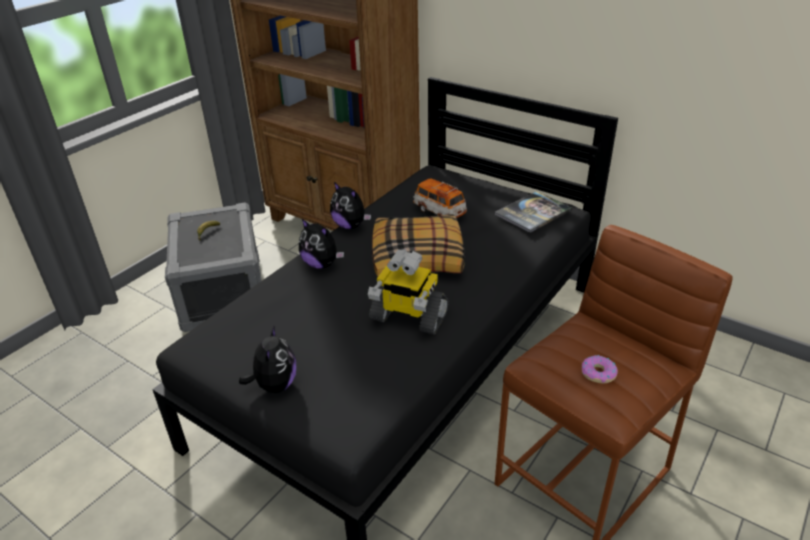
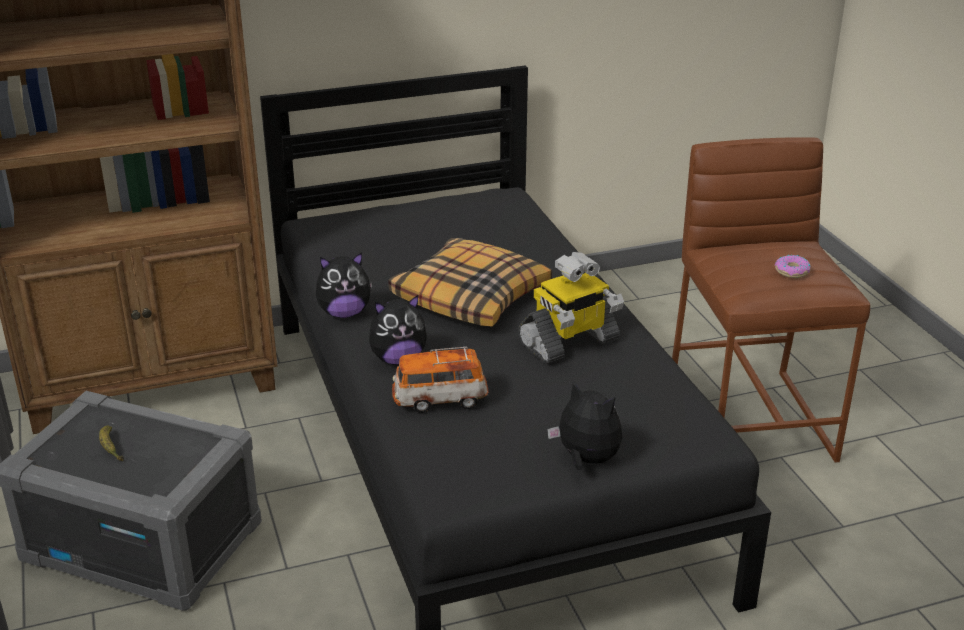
camera: 55 degrees left, 5 degrees down
(439, 212) = (403, 253): toy car -> toy car (440, 399)
(533, 212) = (489, 208): book -> none

